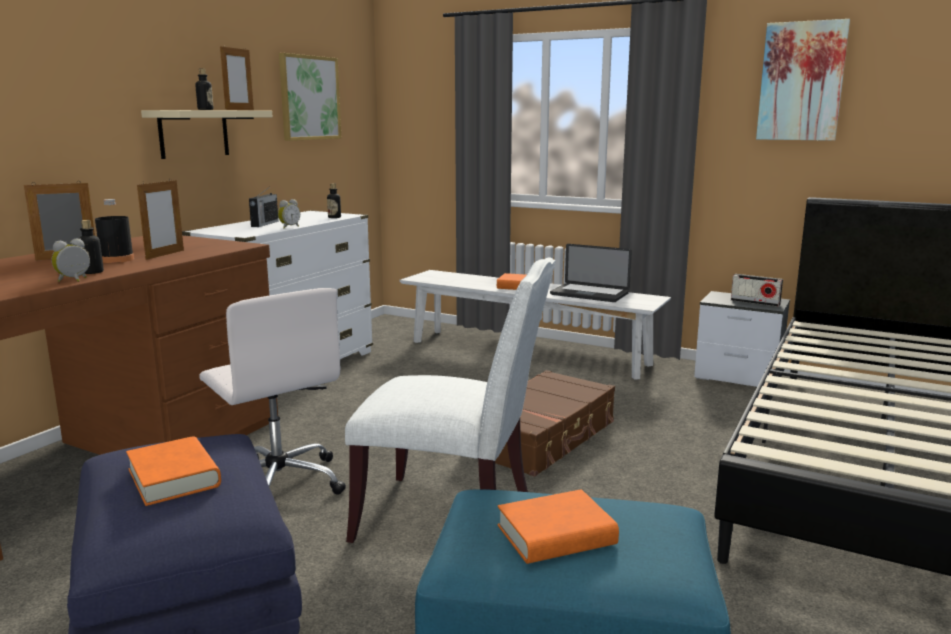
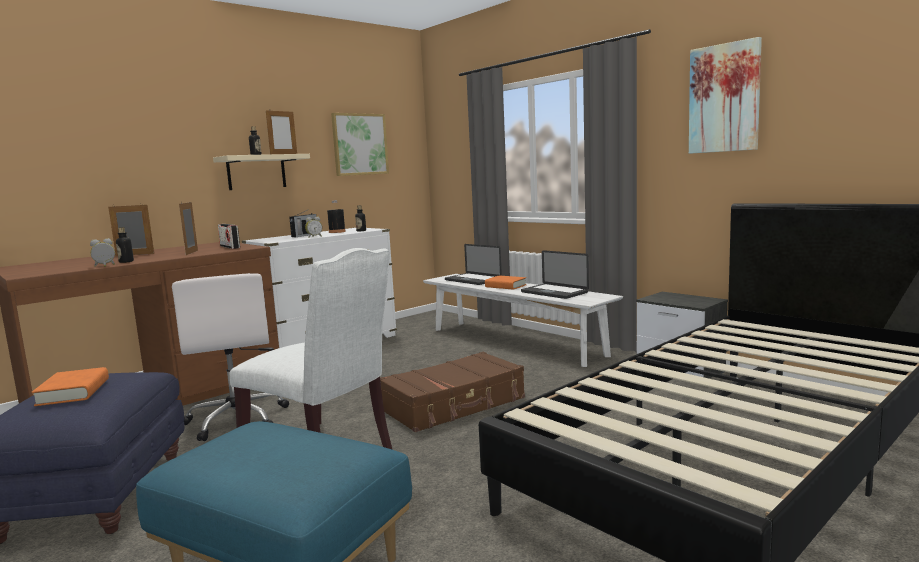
camera: 20 degrees right, 5 degrees down
(117, 259) = (158, 255): black bottle -> black bottle (337, 232)
(165, 254) = (192, 252): picture frame -> picture frame turned 135 degrees clockwise
(466, 279) = (472, 280): none -> laptop
(556, 535) = (255, 455): orange book -> none
(755, 302) = (687, 301): radio -> radio (230, 247)

